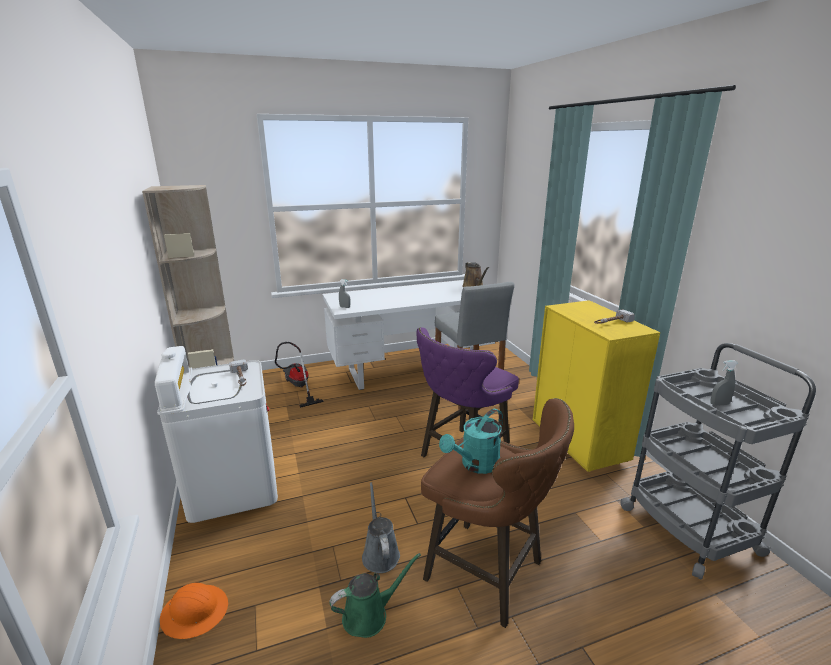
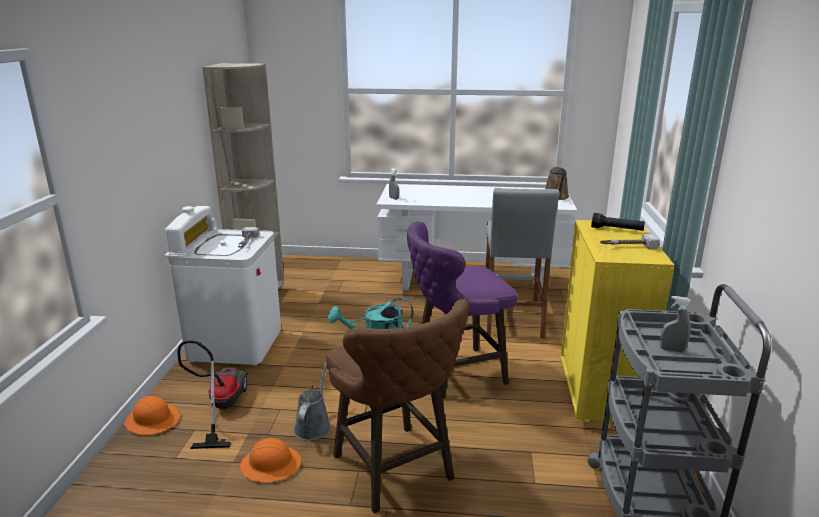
camera: 25 degrees right, 0 degrees up
(298, 387) = (347, 277): vacuum cleaner -> vacuum cleaner (220, 408)
(369, 615) = (271, 464): green watering can -> orange hard hat
(584, 309) = (617, 230): none -> black flashlight

